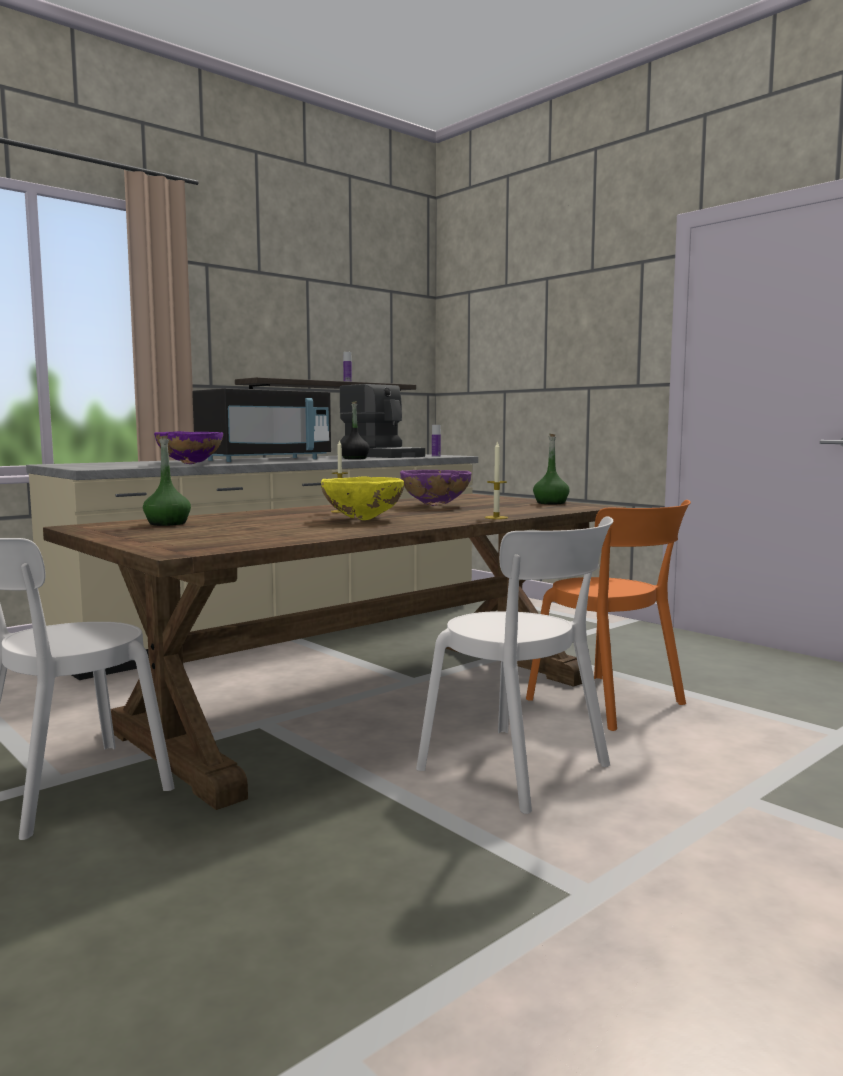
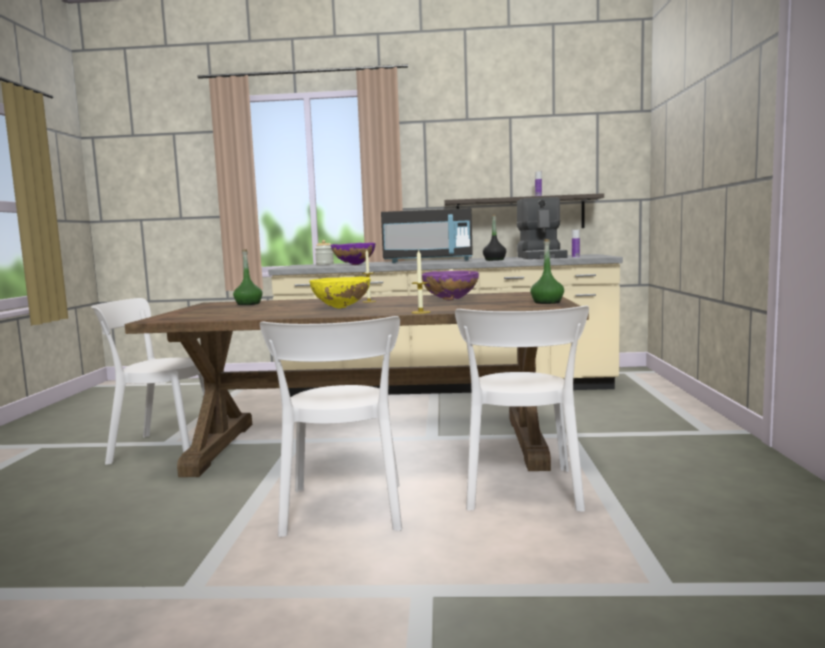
camera: 45 degrees right, 0 degrees up
(108, 463) = (324, 264): none -> jar
(611, 703) = (521, 491): orange chair -> white chair

